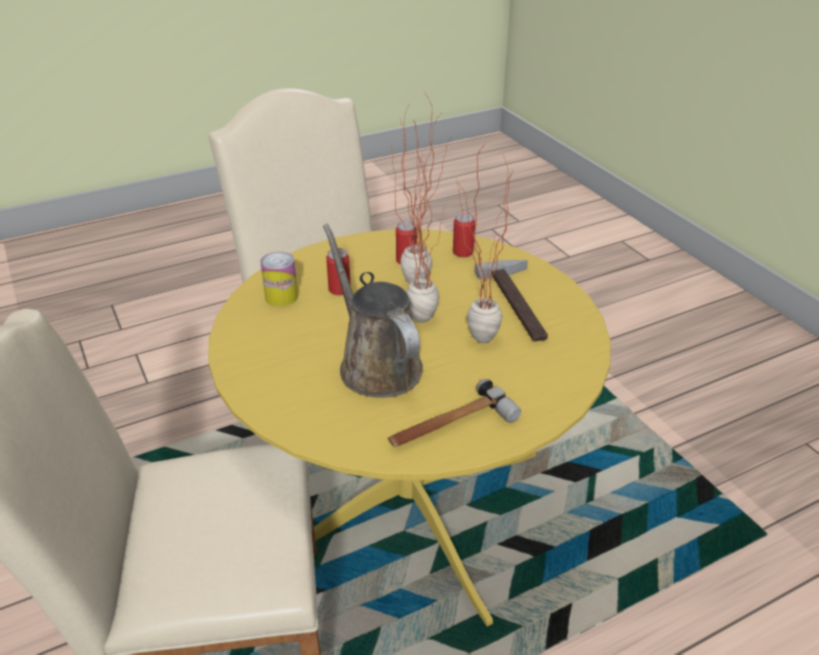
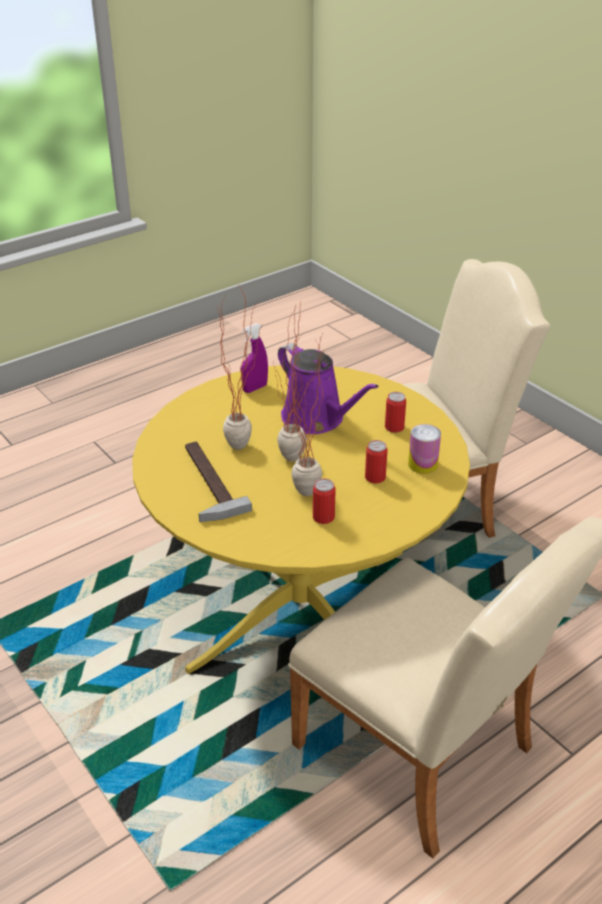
camera: 170 degrees right, 0 degrees up
(376, 364) = (317, 419): brown watering can -> purple watering can
(450, 426) = (255, 388): hammer -> purple spray bottle
(463, 252) = (267, 535): can -> can (394, 427)

